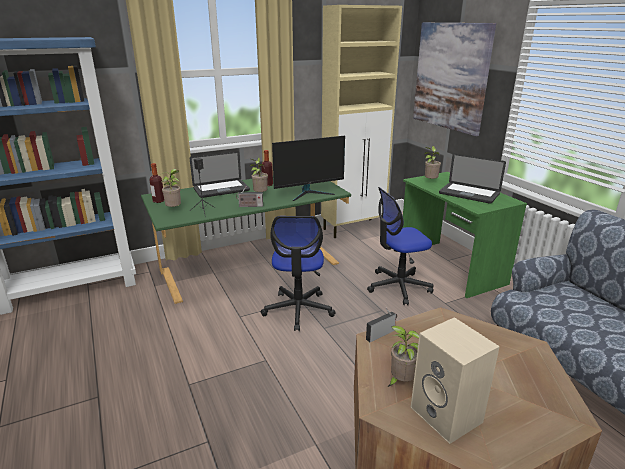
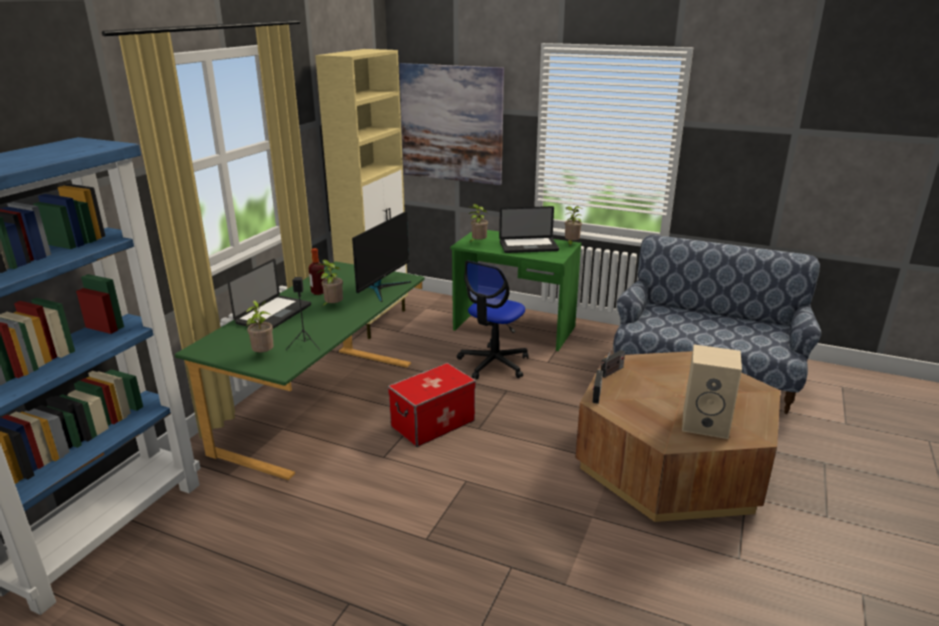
camera: 40 degrees left, 0 degrees up
(158, 201) = (219, 352): bottle -> none
(249, 206) = (346, 322): radio -> radio (611, 372)
(298, 310) = (433, 424): office chair -> storage box
(400, 381) = (654, 419): potted plant -> potted plant (571, 244)

